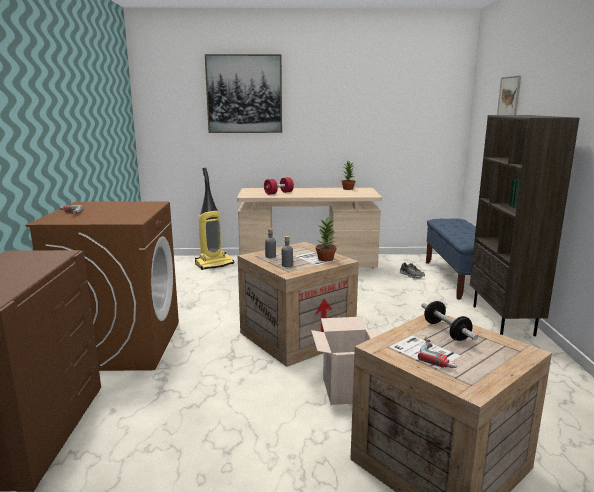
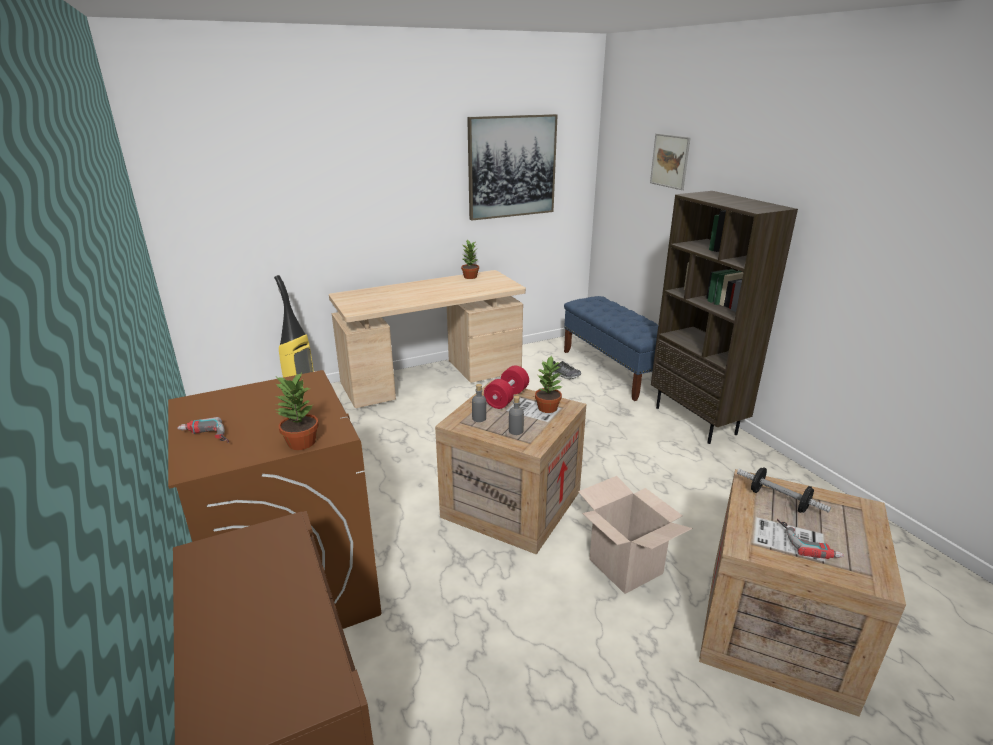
camera: 25 degrees left, 10 degrees up
(109, 221) = (300, 443): none -> potted plant
(244, 94) = (317, 158): picture -> picture (512, 167)
(278, 193) = (392, 298): red dumbbell -> red dumbbell (506, 398)

